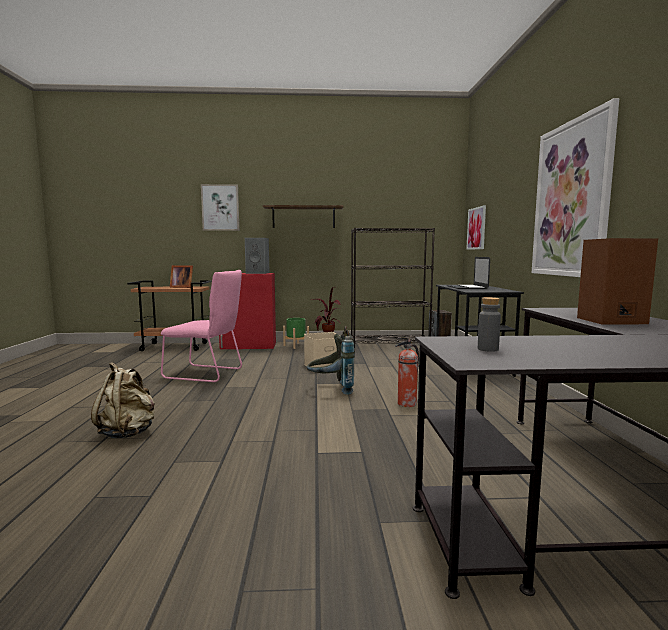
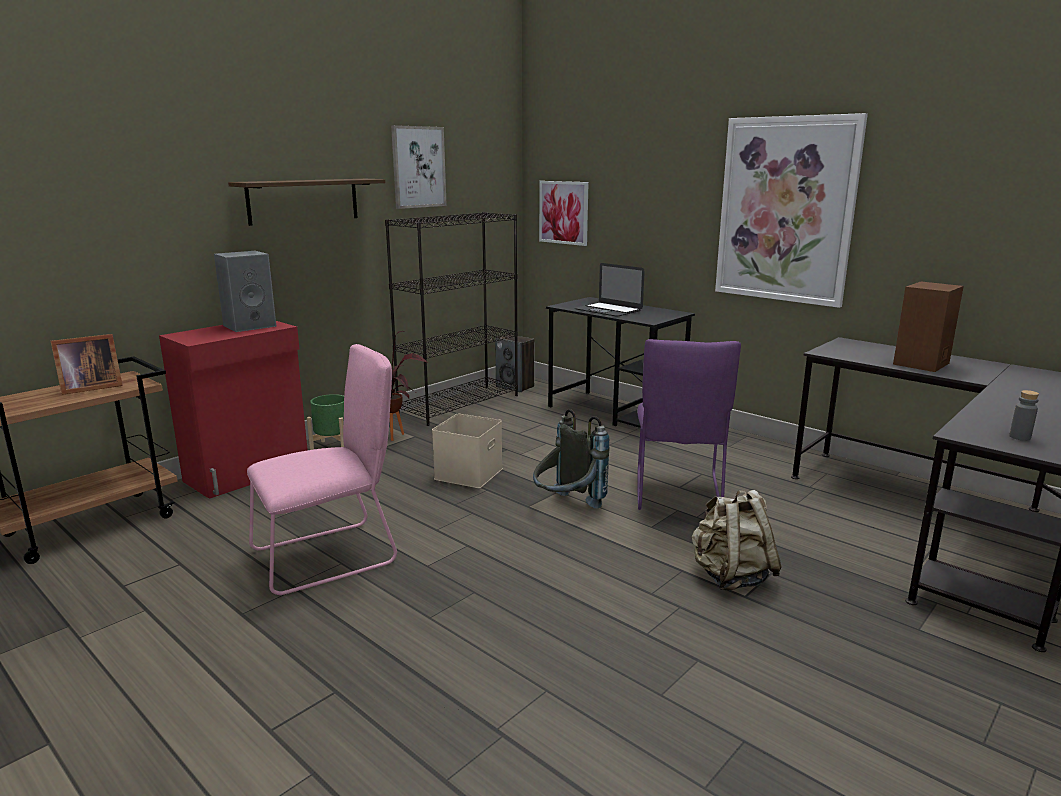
camera: 45 degrees left, 10 degrees up
(128, 433) = (504, 702): beige backpack -> beige backpack (731, 577)
(220, 207) = (130, 187): picture -> picture (418, 167)
(406, 404) = (678, 495): fire extinguisher -> purple chair

